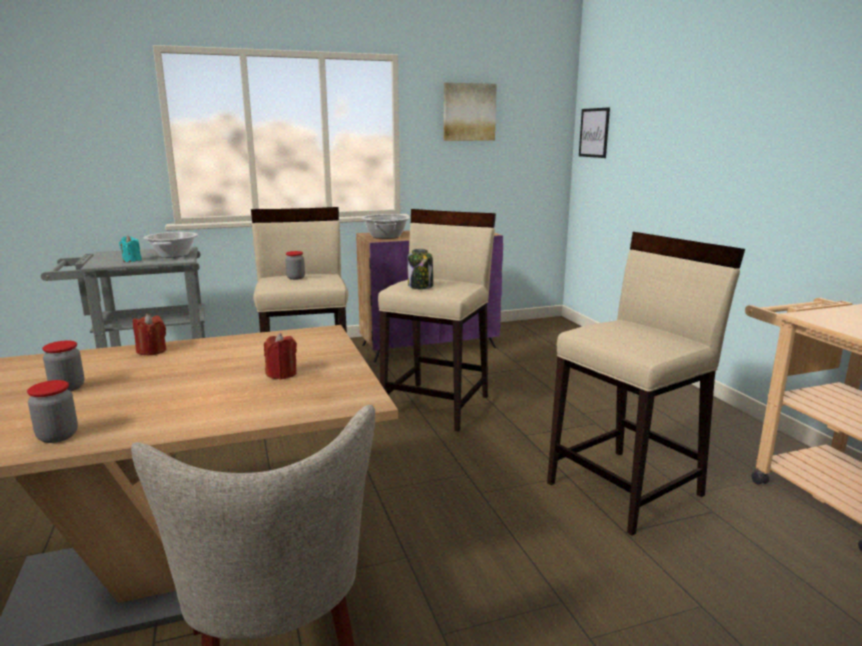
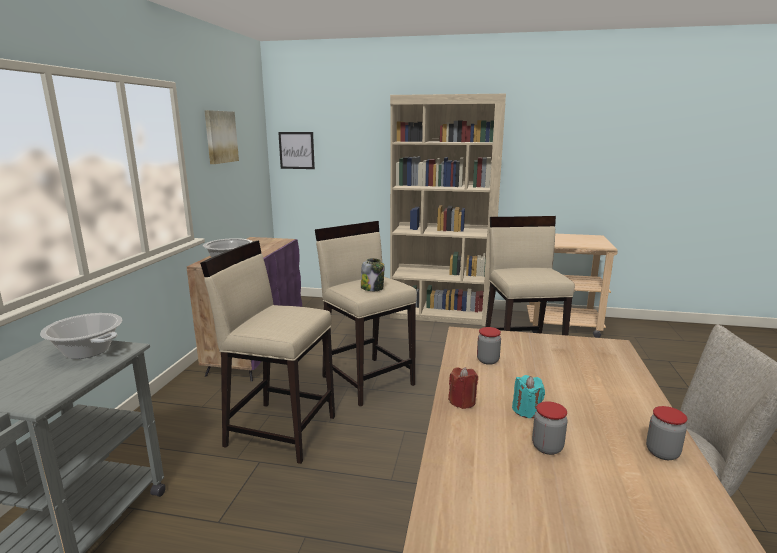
camera: 60 degrees left, 0 degrees up
(132, 260) = (63, 377): turquoise candle -> turquoise candle (526, 410)
(281, 374) = (554, 359): red candle -> none
(296, 278) = (275, 318): jar -> jar (487, 360)
(679, 401) = (441, 314): none -> beige bookcase

